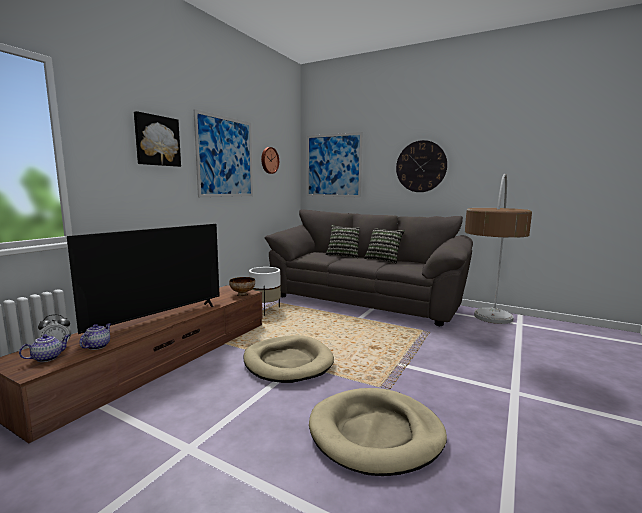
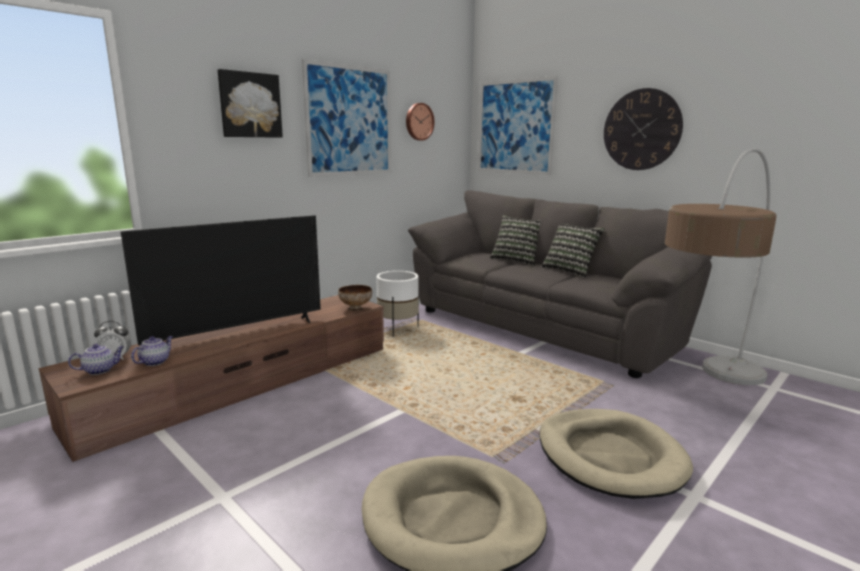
camera: 15 degrees right, 5 degrees up
(288, 362) = (390, 405): beige dog bed -> beige dog bed (610, 456)

